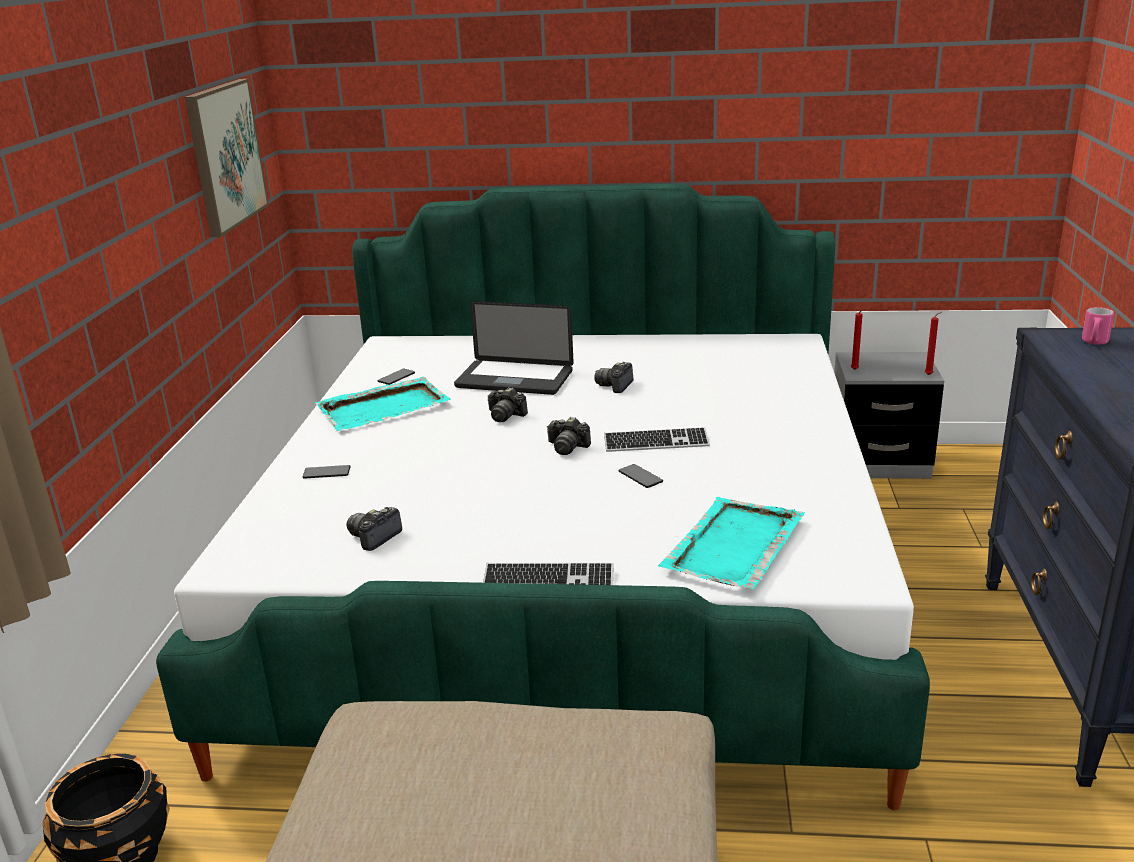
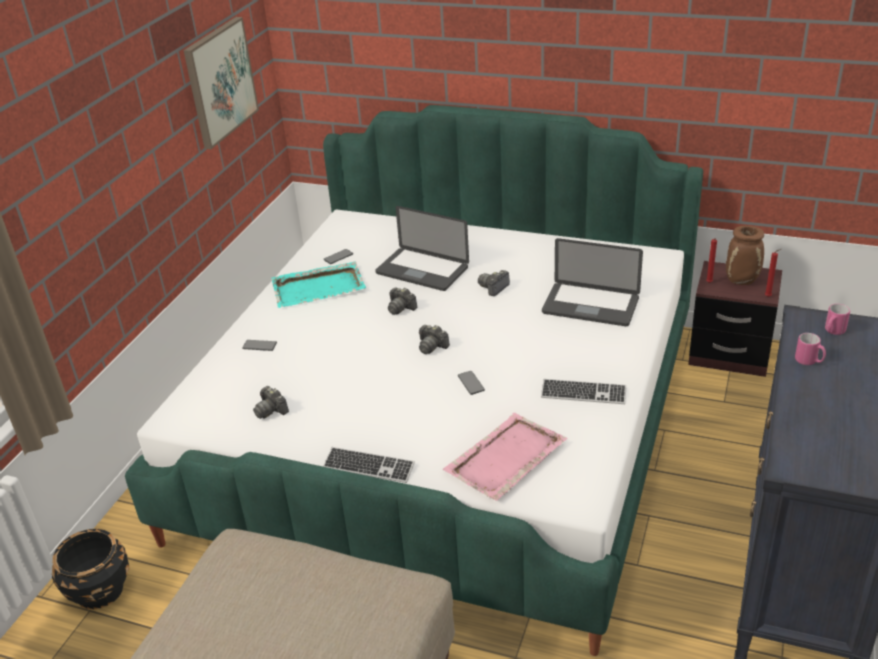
camera: 15 degrees right, 10 degrees up
(374, 537) = (271, 410): camera -> camera turned 90 degrees counterclockwise
(656, 442) = (497, 351): keyboard -> keyboard (583, 393)
(732, 547) = (504, 459): turquoise tray -> pink tray
(745, 390) = (590, 306): none -> laptop
(878, 462) = (729, 354): grey nightstand -> brown nightstand
(890, 364) = (742, 280): none -> brown vase
(1092, 369) = (809, 361): none -> pink mug

